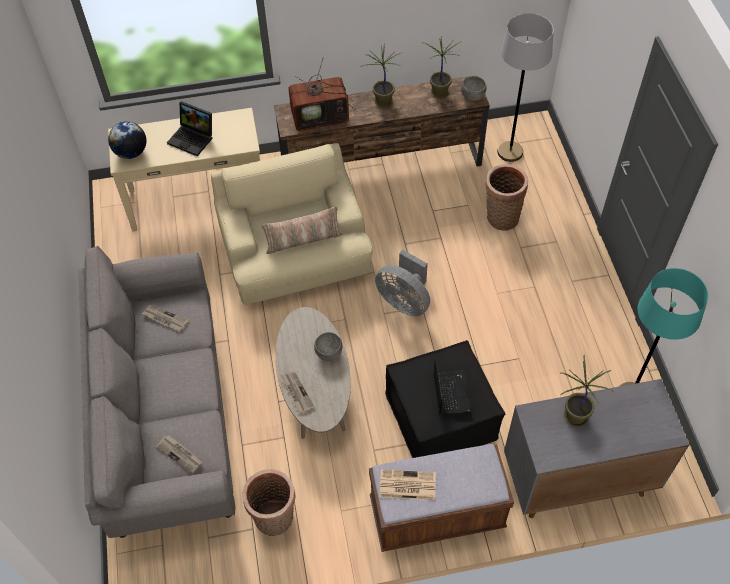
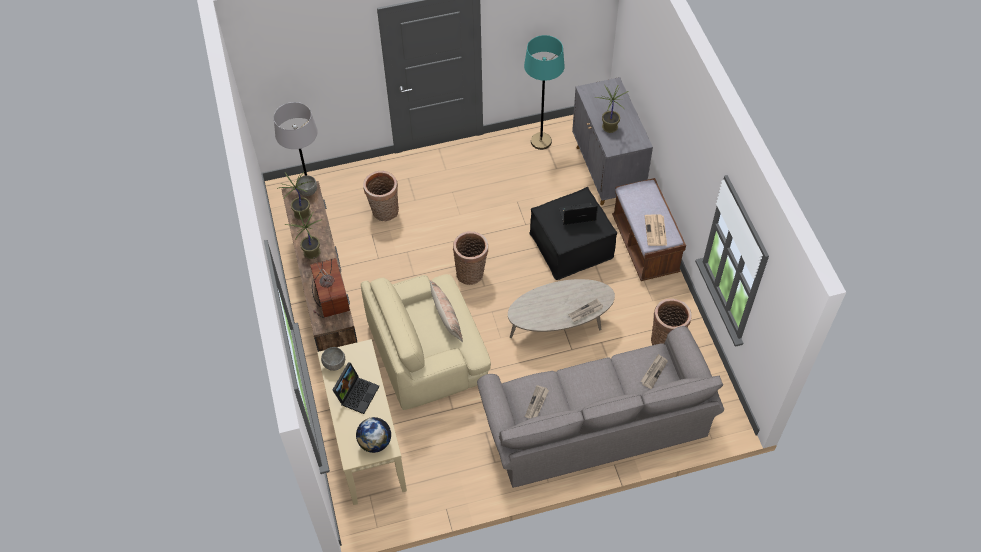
camera: 95 degrees left, 0 degrees up
(328, 353) = (548, 295): grey bowl -> grey bowl (334, 364)
(404, 301) = (471, 273): grey fan -> basket

